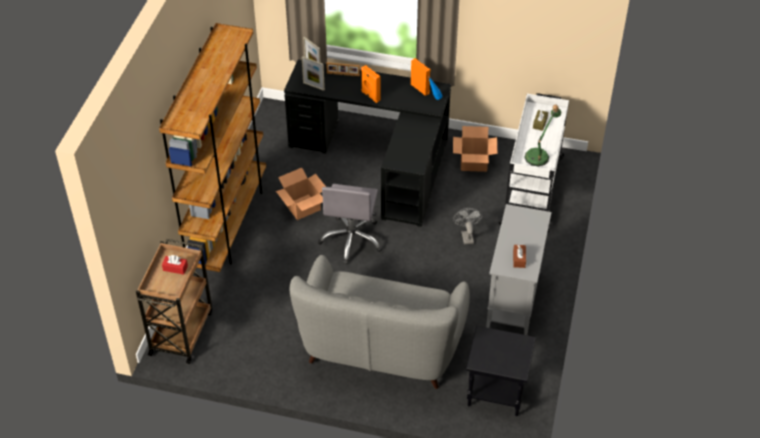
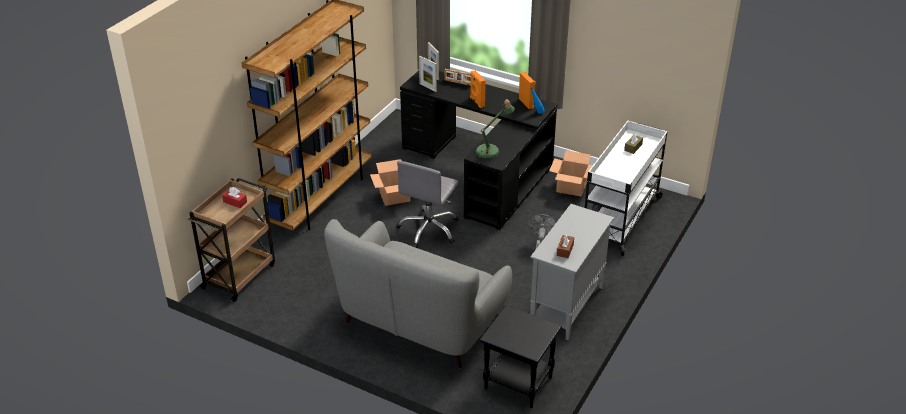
camera: 15 degrees right, 10 degrees down
(539, 155) = (622, 172): table lamp -> table lamp (491, 151)

